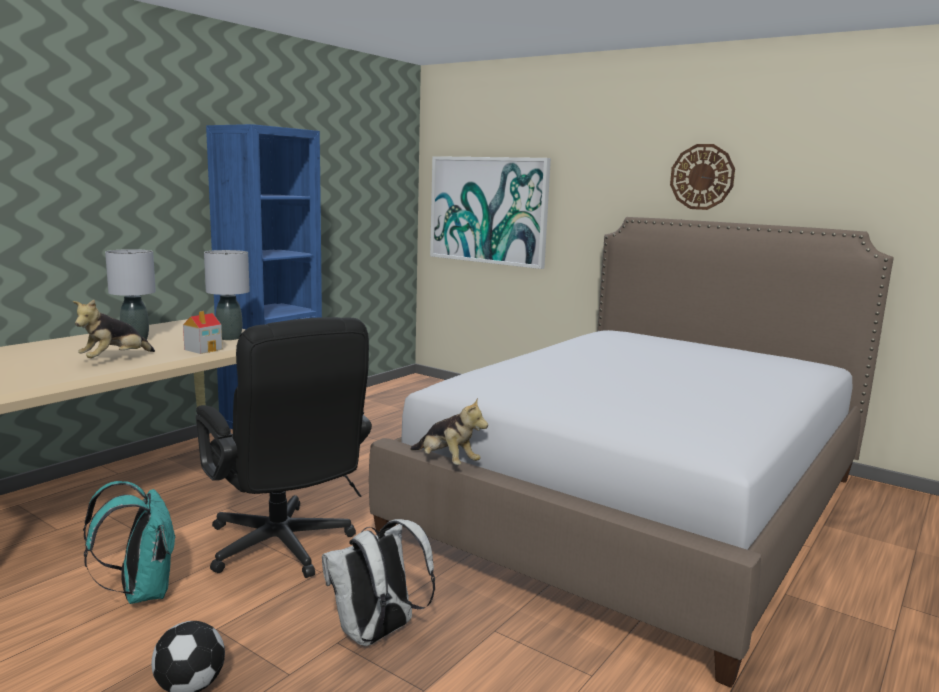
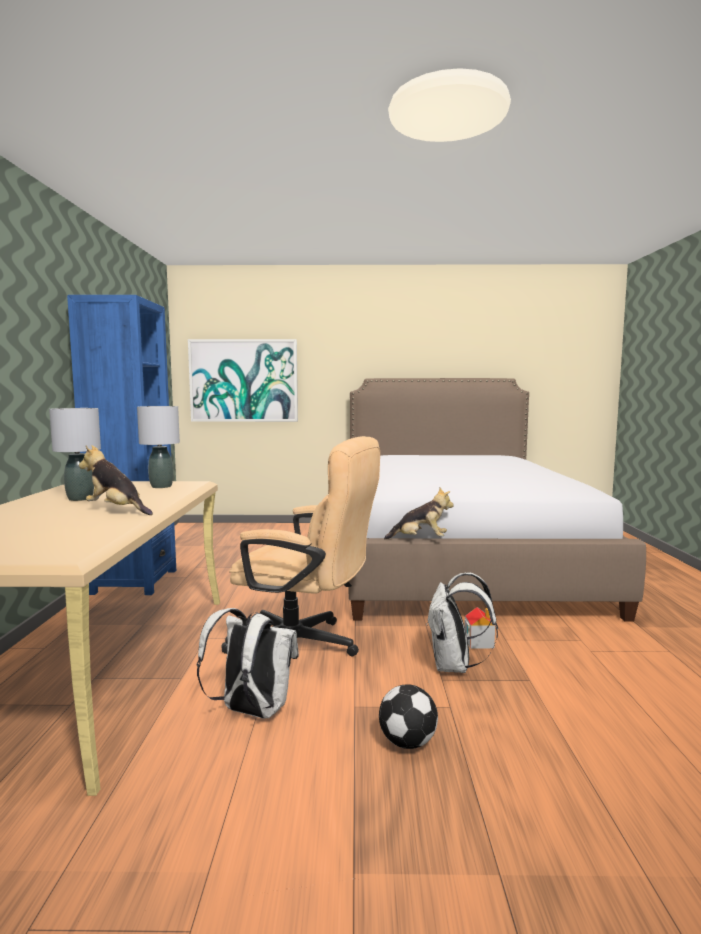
camera: 35 degrees left, 5 degrees down
(114, 359) = (117, 510): plush toy -> plush toy turned 120 degrees clockwise
(141, 592) = (251, 711): turquoise backpack -> white backpack
(203, 349) = (169, 494): toy house -> toy house (478, 642)
(284, 550) = (305, 647): black office chair -> beige office chair
(702, 177) = (410, 350): wall clock -> none

